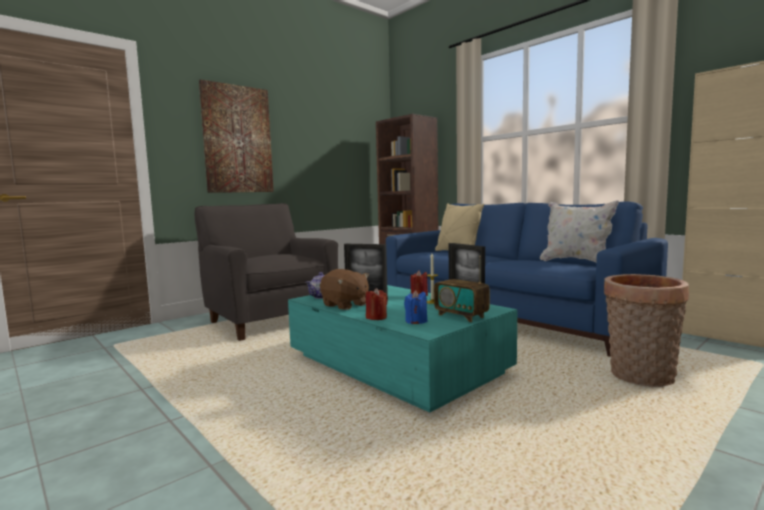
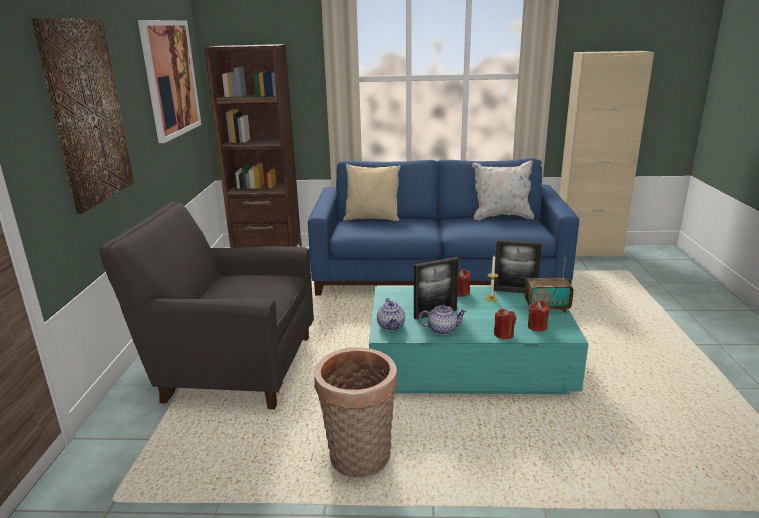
camera: 45 degrees left, 15 degrees up
(345, 140) = (170, 78): none -> picture
(345, 305) = (442, 329): brown plush toy -> teapot
(416, 321) = (537, 327): blue candle -> red candle
(640, 377) = (602, 307): basket -> basket (359, 460)

